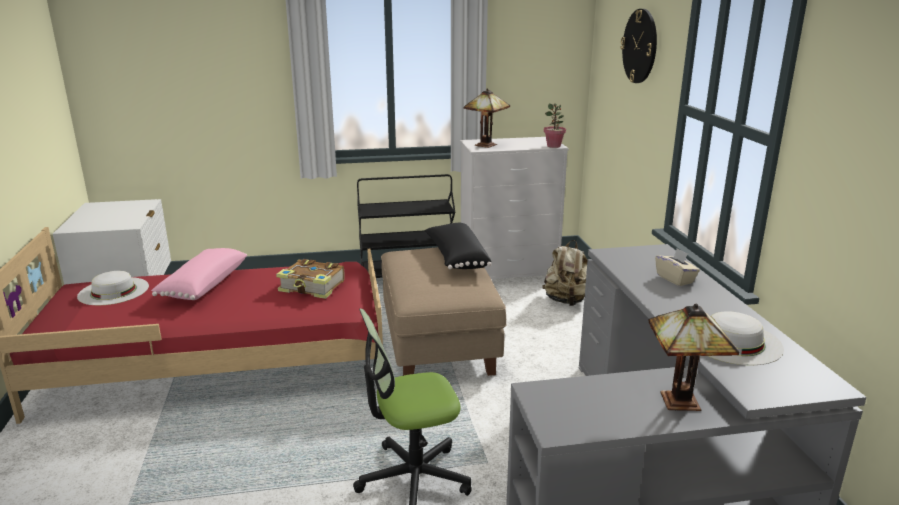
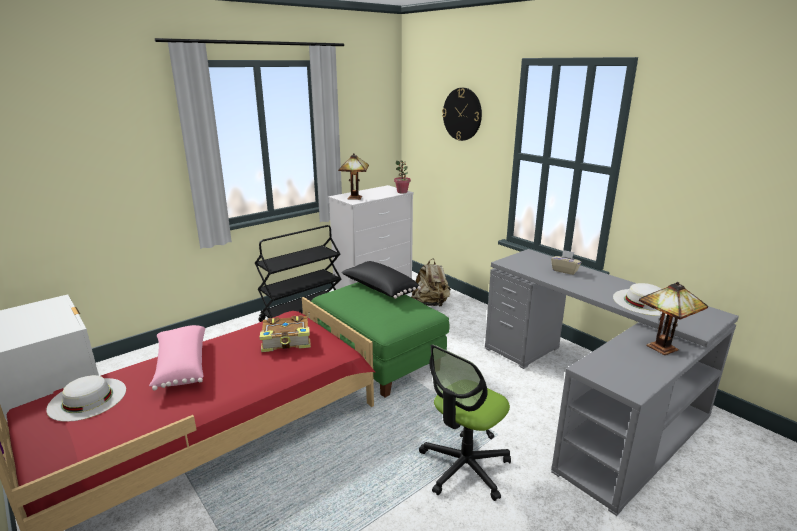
camera: 30 degrees left, 0 degrees up
(438, 343) = (377, 359): beige ottoman -> green ottoman

